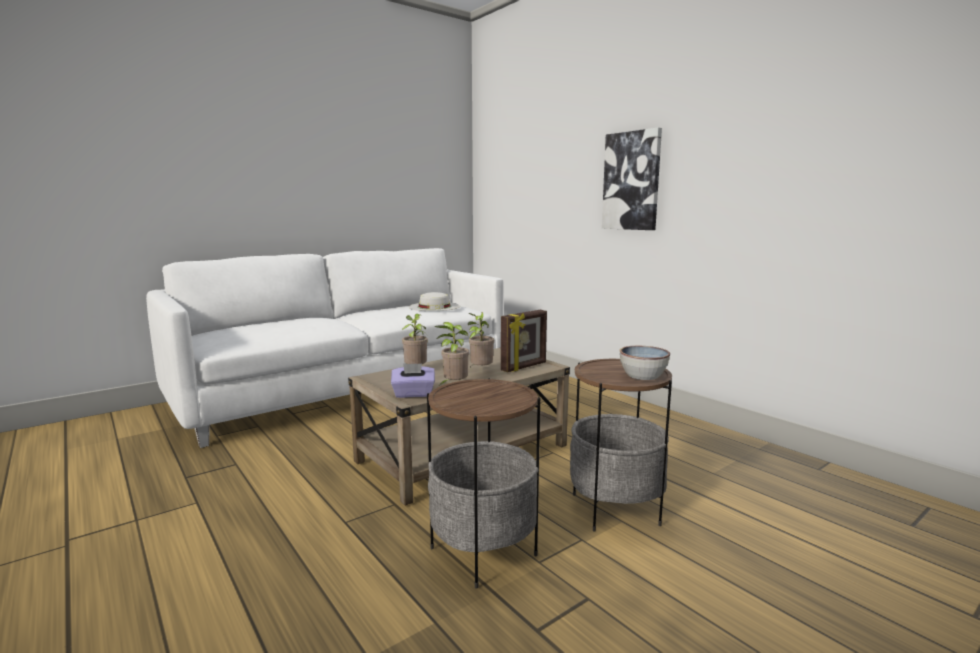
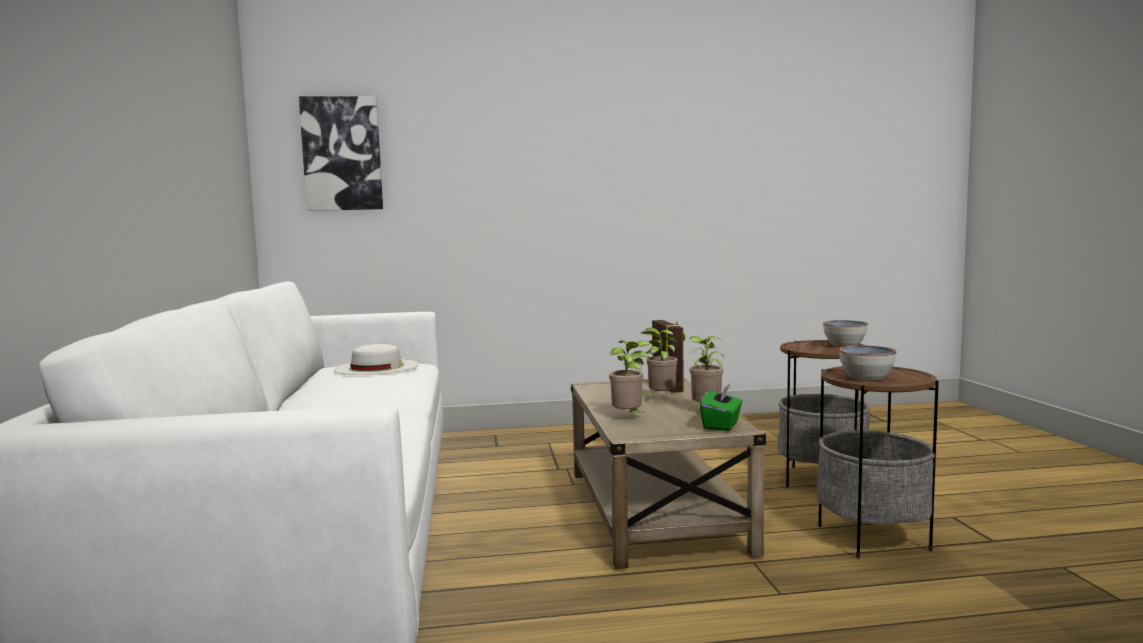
camera: 60 degrees left, 5 degrees down
(413, 394) = (722, 425): purple tissue box -> green tissue box
(463, 392) = (866, 377): none -> bowl
(632, 181) = (572, 181): picture -> picture (342, 154)

